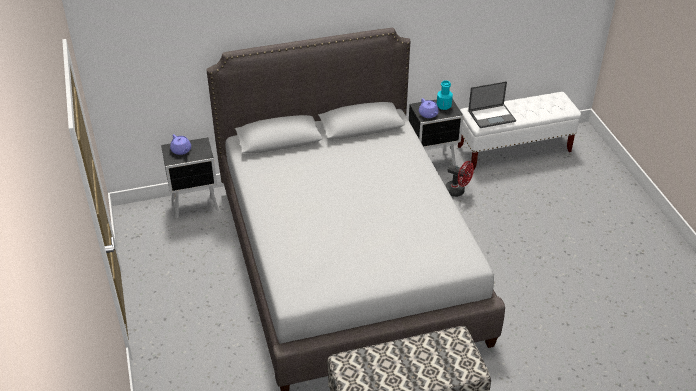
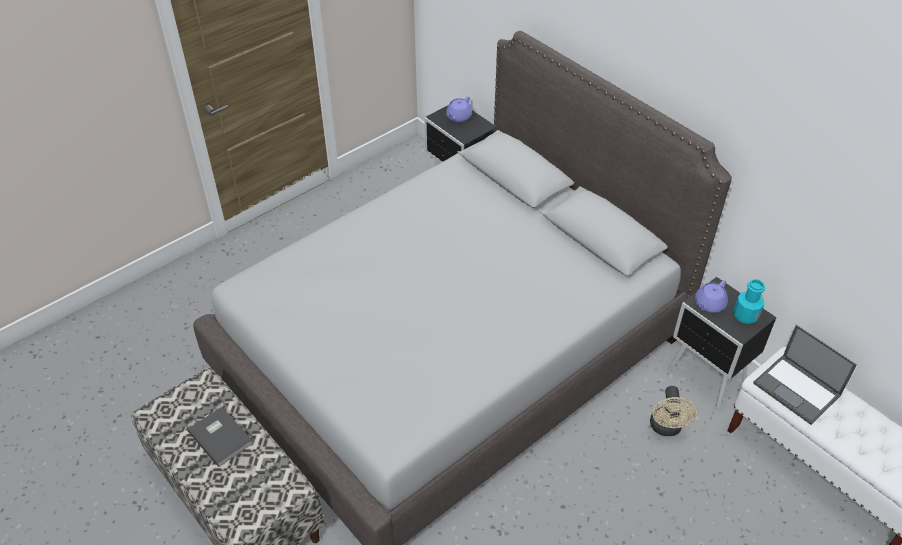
camera: 65 degrees right, 5 degrees up
(396, 362) = (221, 436): none -> grey book
(457, 191) = (666, 428): red fan -> beige fan

